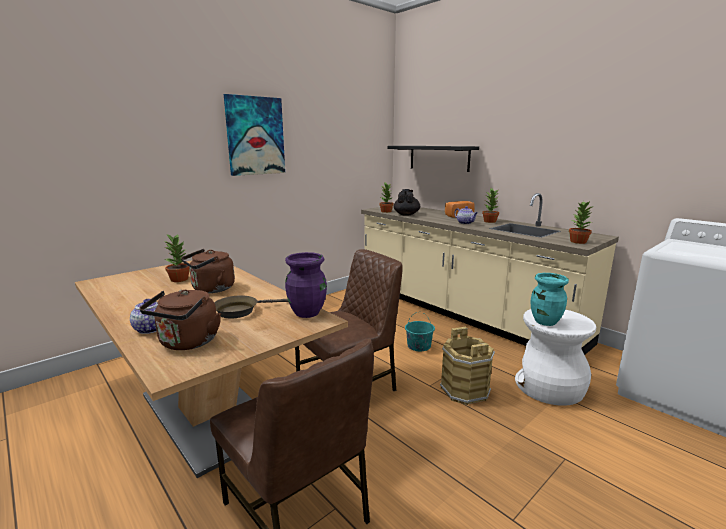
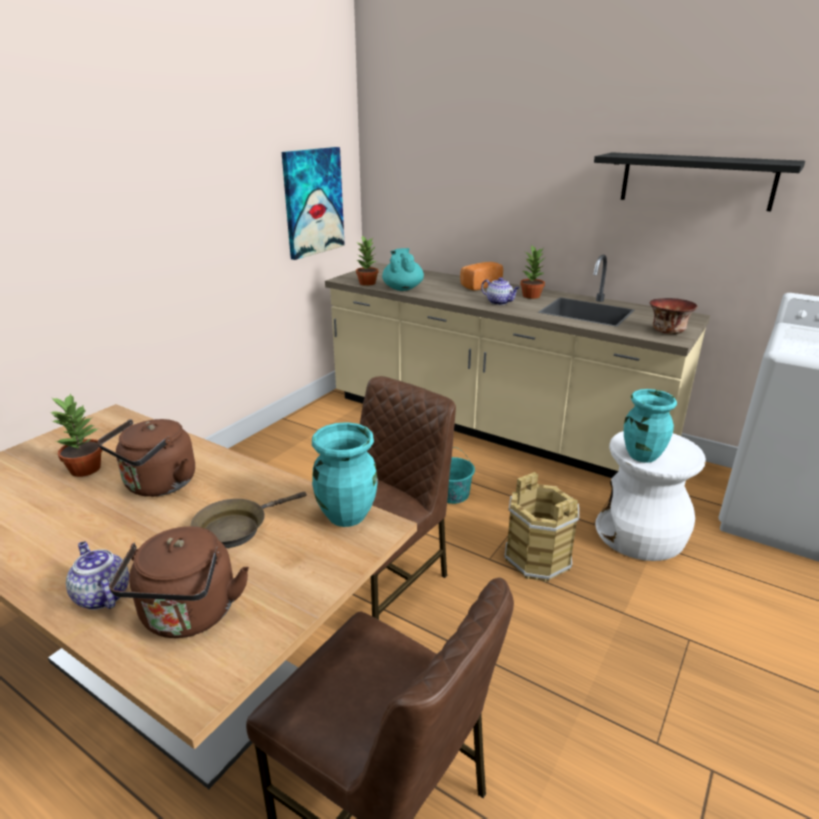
camera: 15 degrees left, 10 degrees up
(255, 136) = (146, 176): picture -> picture (313, 202)
(307, 312) = (347, 515): purple vase -> turquoise vase
(406, 214) = (402, 288): black teapot -> turquoise teapot
(439, 158) = (441, 191): black shelf -> black shelf (696, 181)
(578, 242) = (668, 332): potted plant -> bowl

